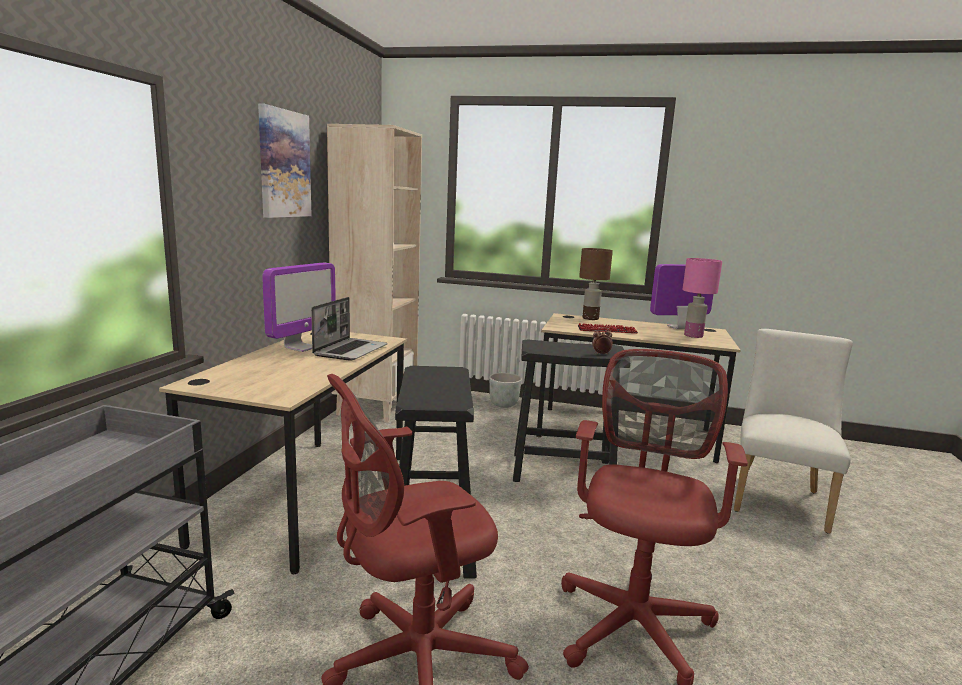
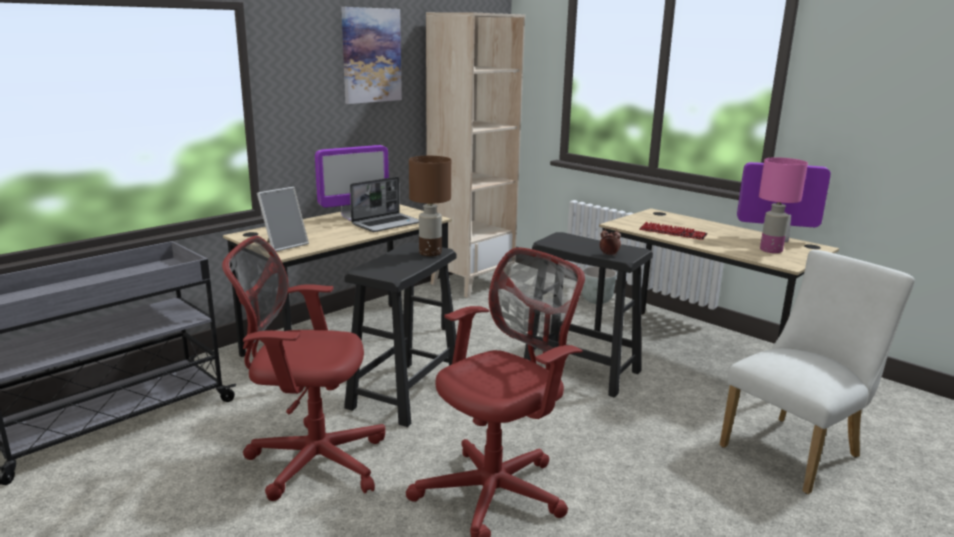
camera: 30 degrees right, 5 degrees up
(267, 388) = (284, 245): none -> picture frame
(590, 318) = (682, 218): brown table lamp -> brown table lamp (431, 253)

